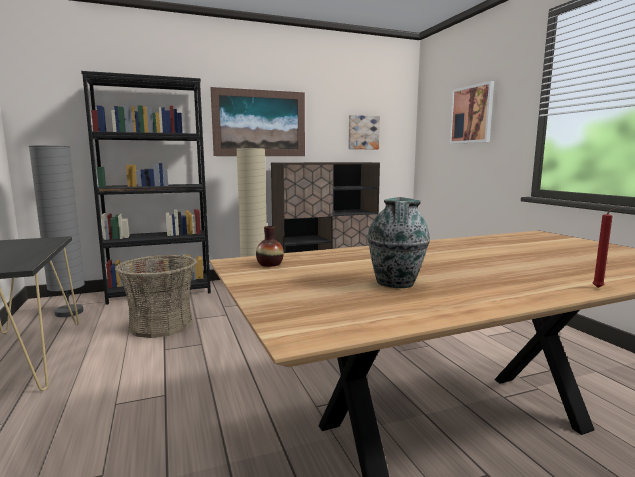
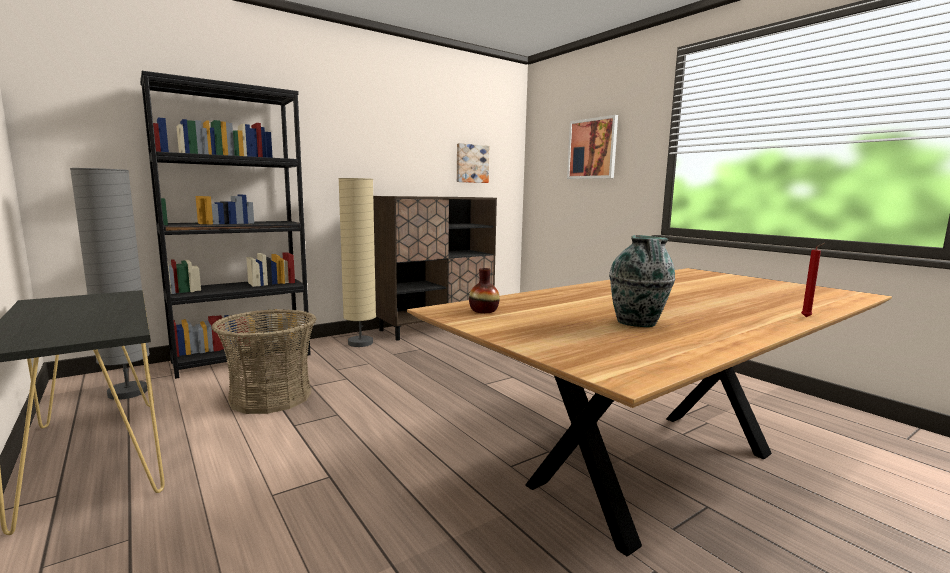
camera: 15 degrees left, 0 degrees up
(259, 123) = (359, 149): picture -> none

